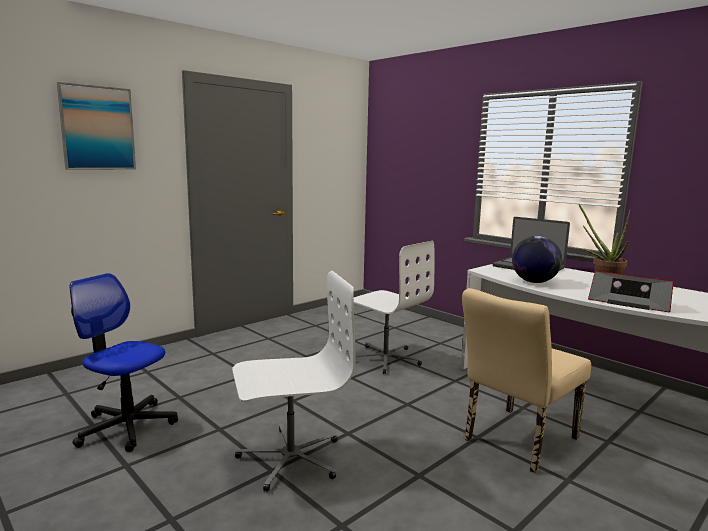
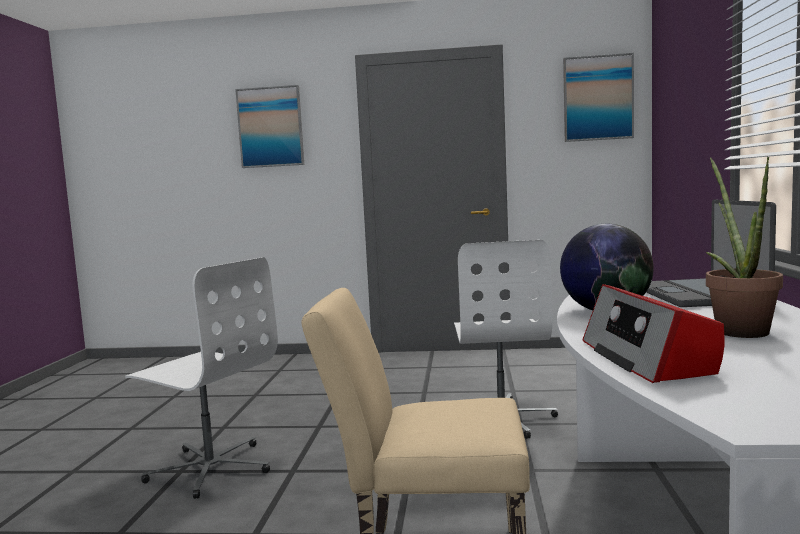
camera: 50 degrees right, 5 degrees down
(127, 427) = (185, 404): office chair -> none
(343, 134) = (598, 98): none -> picture

